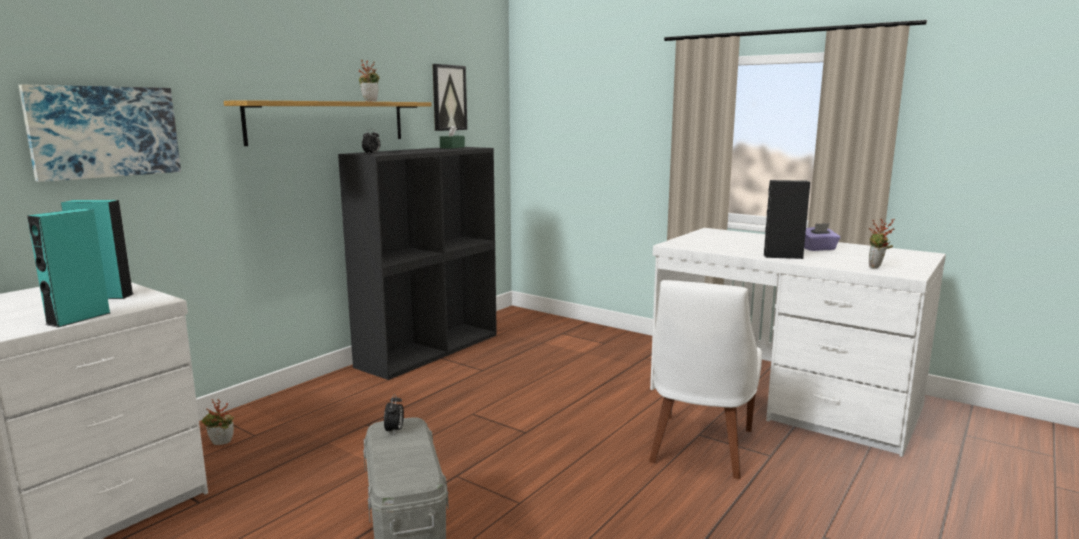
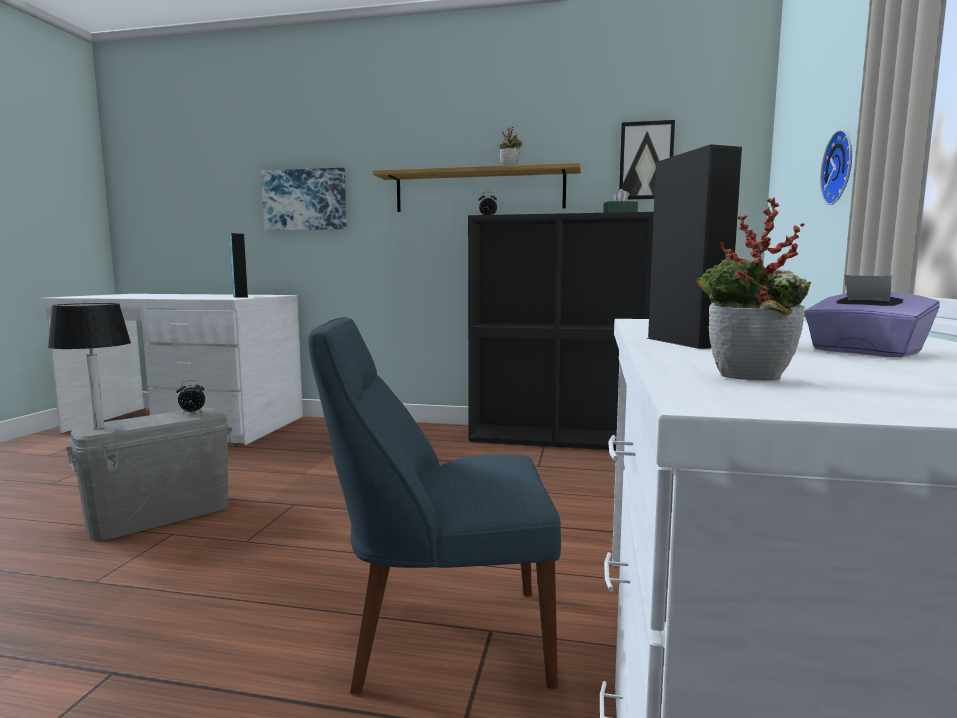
camera: 65 degrees right, 5 degrees down
(79, 318) = (187, 298): turquoise speaker -> none
(220, 444) = (316, 430): potted plant -> none
(405, 476) = (99, 427): none -> black table lamp
(627, 133) = (841, 167): none -> wall clock
(699, 448) = (441, 637): white chair -> blue chair

